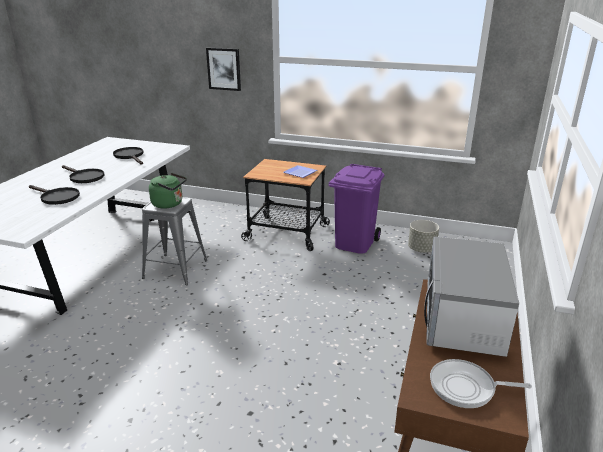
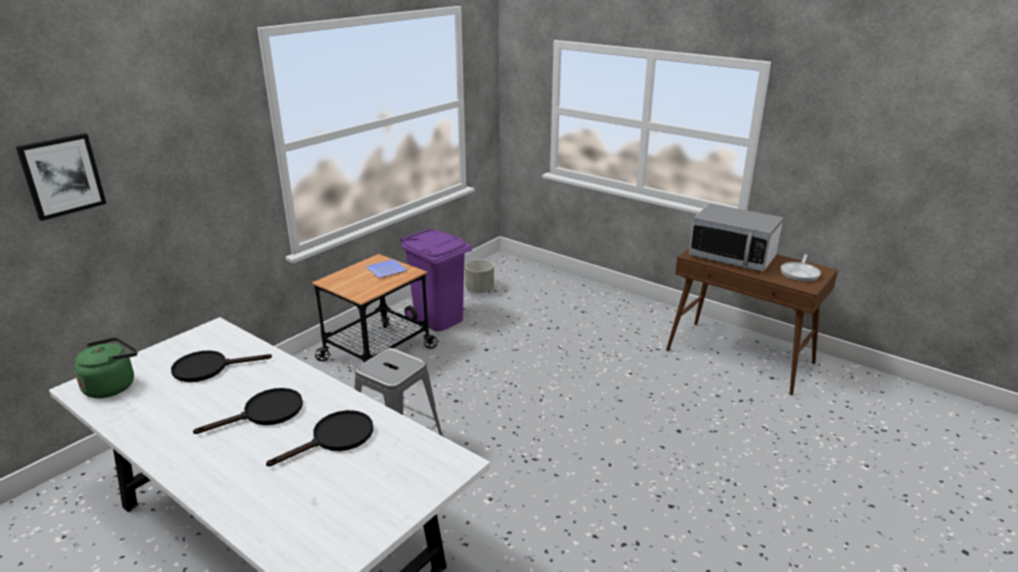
camera: 70 degrees left, 0 degrees up
(169, 204) = (396, 363): green kettle -> green kettle (113, 386)
(224, 69) = (209, 185): picture -> picture (62, 176)

